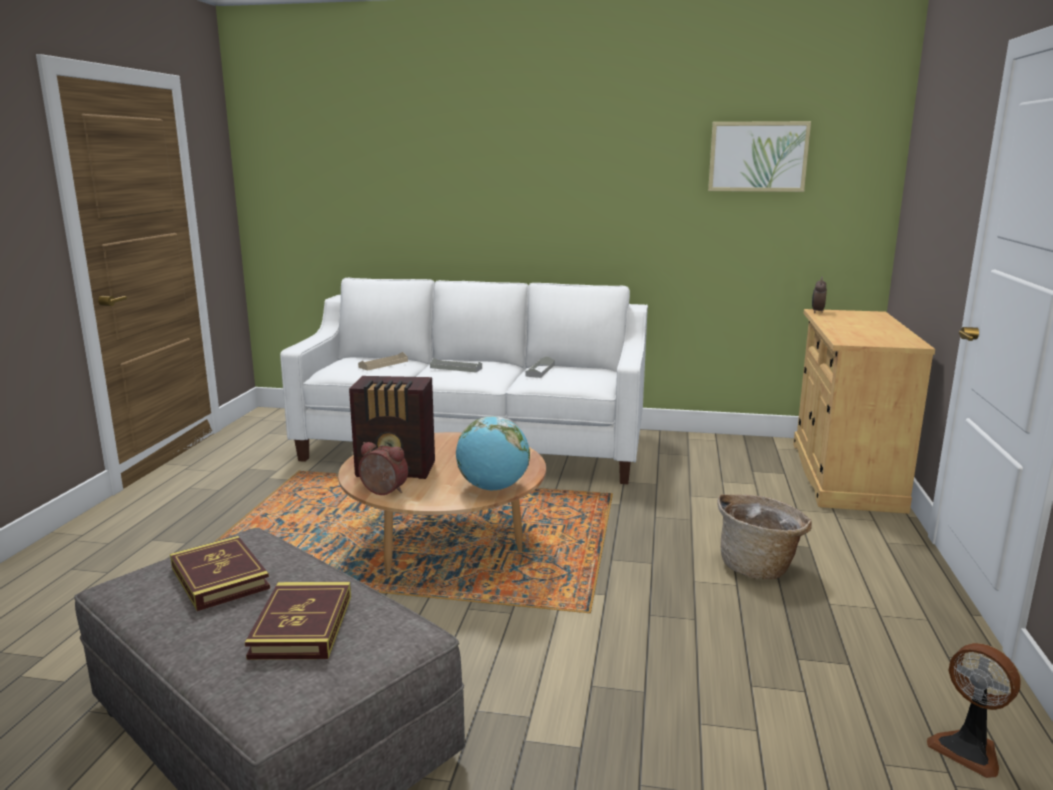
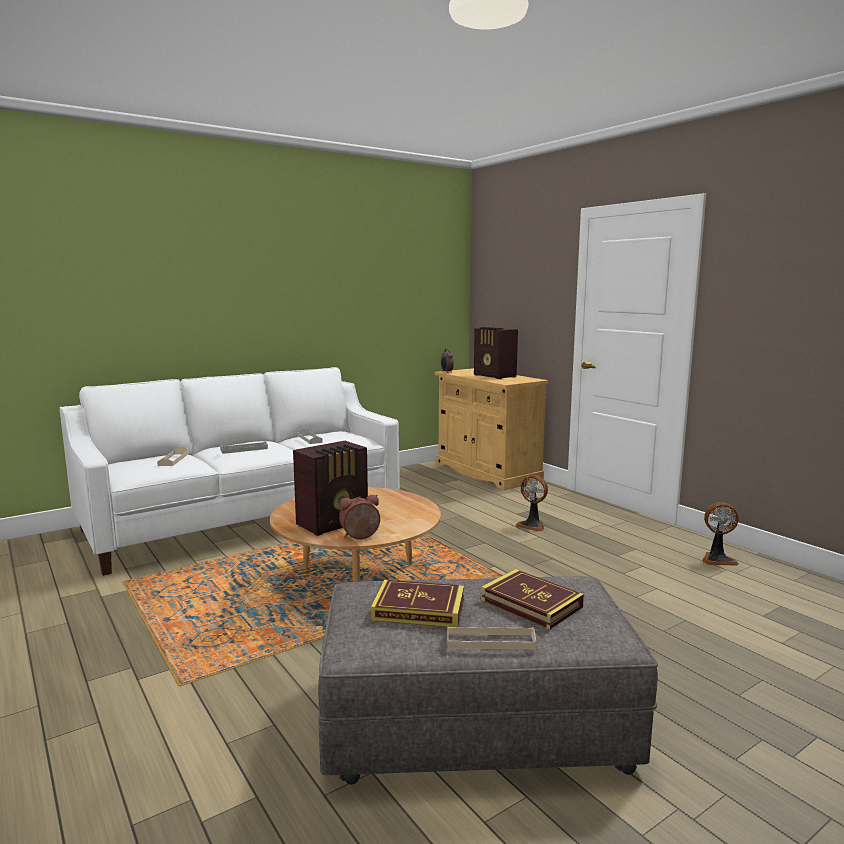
camera: 45 degrees left, 5 degrees down
(186, 639) = (490, 641): none -> beige tray
(493, 488) = (420, 512): globe -> none
(758, 156) = (396, 271): picture -> none
(759, 566) = (532, 525): basket -> fan
(866, 328) = (494, 376): none -> radio

